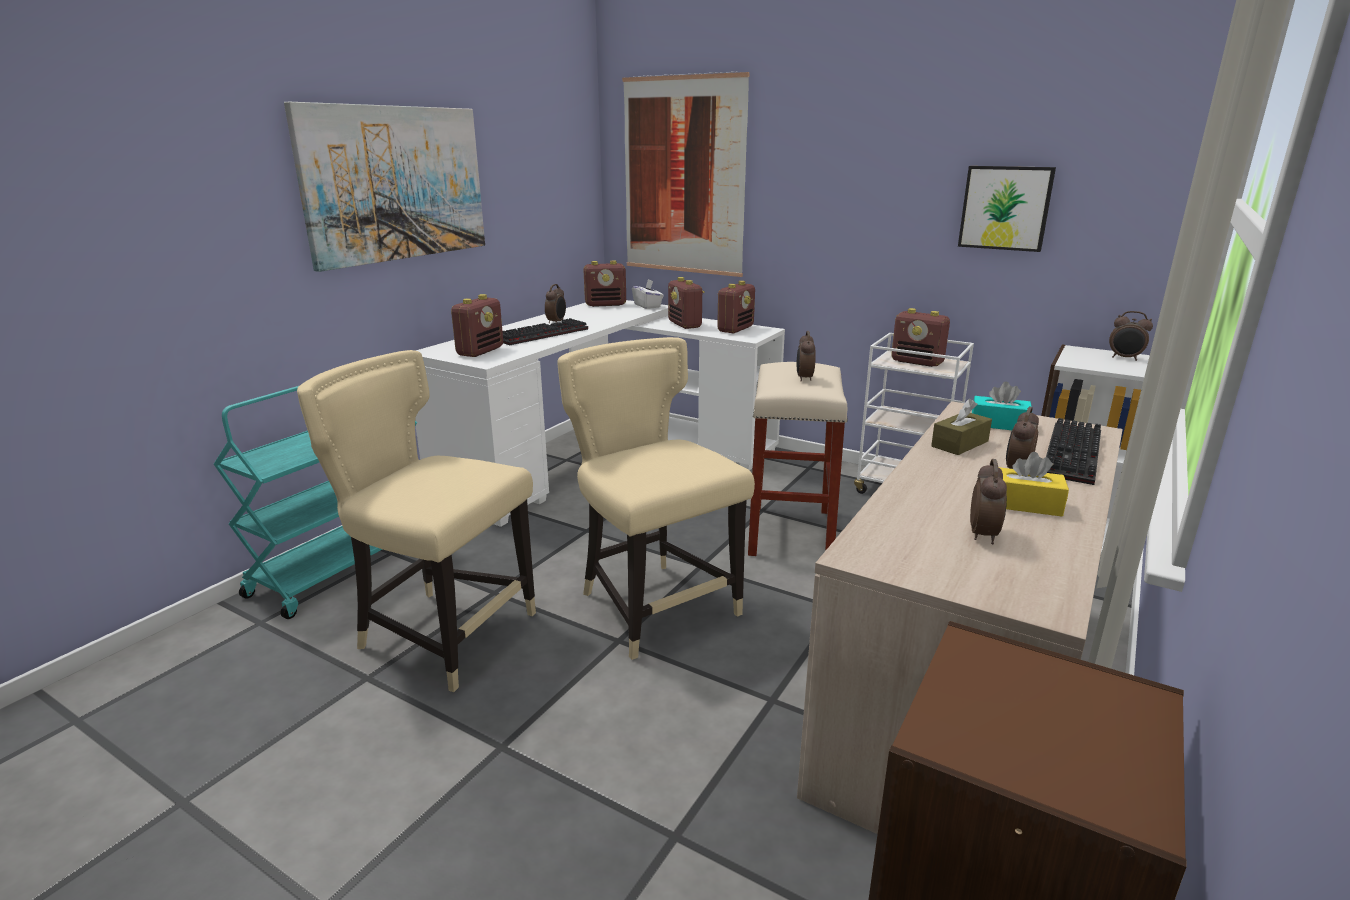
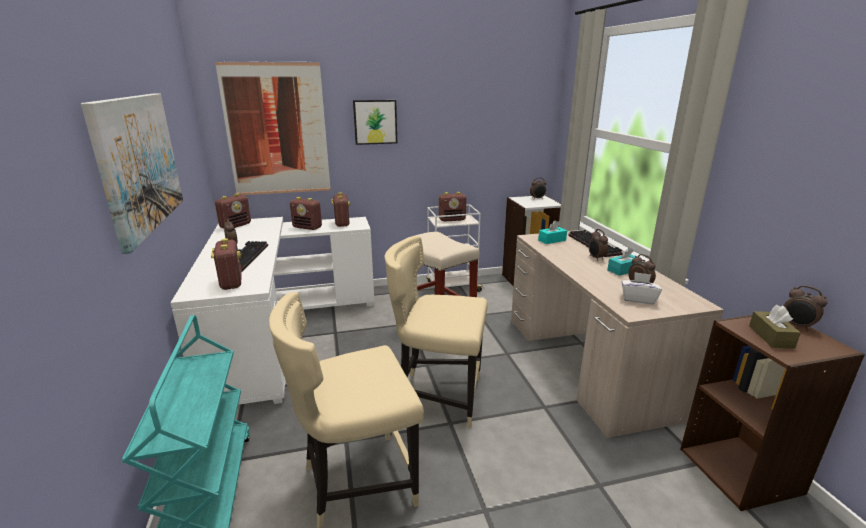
camera: 45 degrees left, 0 degrees up
(647, 306) = (267, 220): white tissue box -> white tissue box (638, 299)
(804, 378) = (441, 242): alarm clock -> alarm clock (797, 326)
(959, 444) = (559, 253): brown tissue box -> brown tissue box (771, 337)
(1005, 208) = (474, 135): picture -> picture (375, 122)
(1024, 504) = (623, 270): yellow tissue box -> turquoise tissue box

